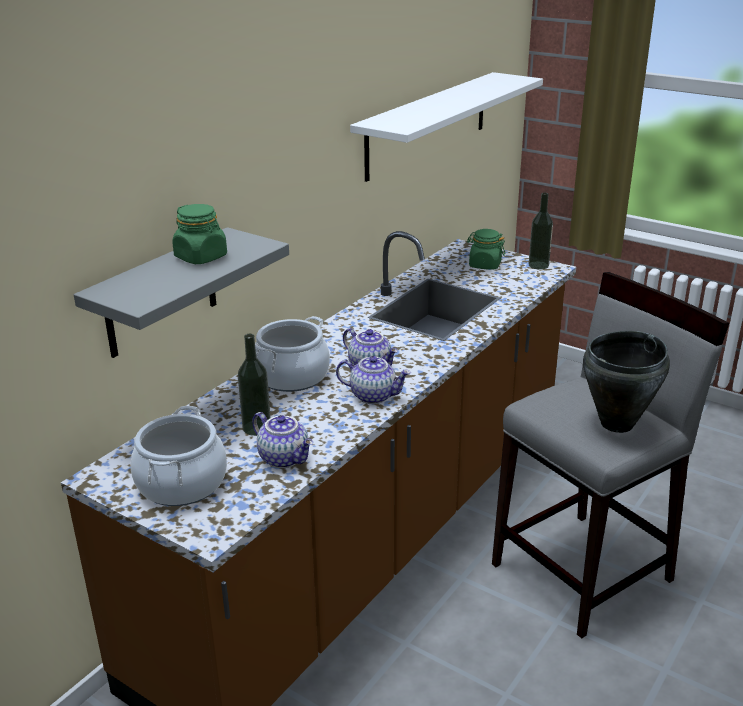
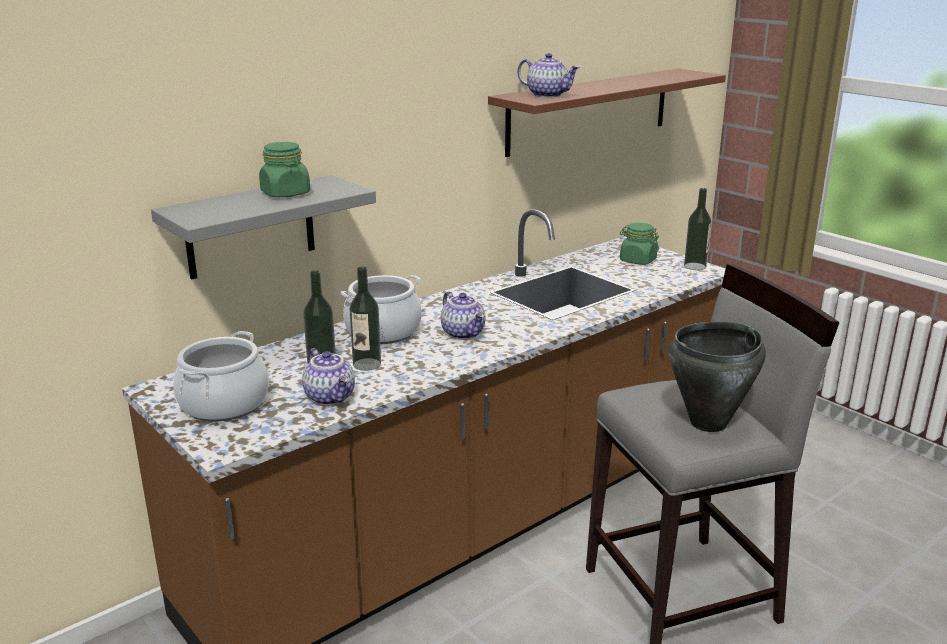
camera: 15 degrees right, 5 degrees down
(297, 415) = (367, 364): none -> bottle
(374, 395) = (451, 357): teapot -> teapot (548, 95)
(428, 124) = (589, 110): white shelf -> brown shelf

